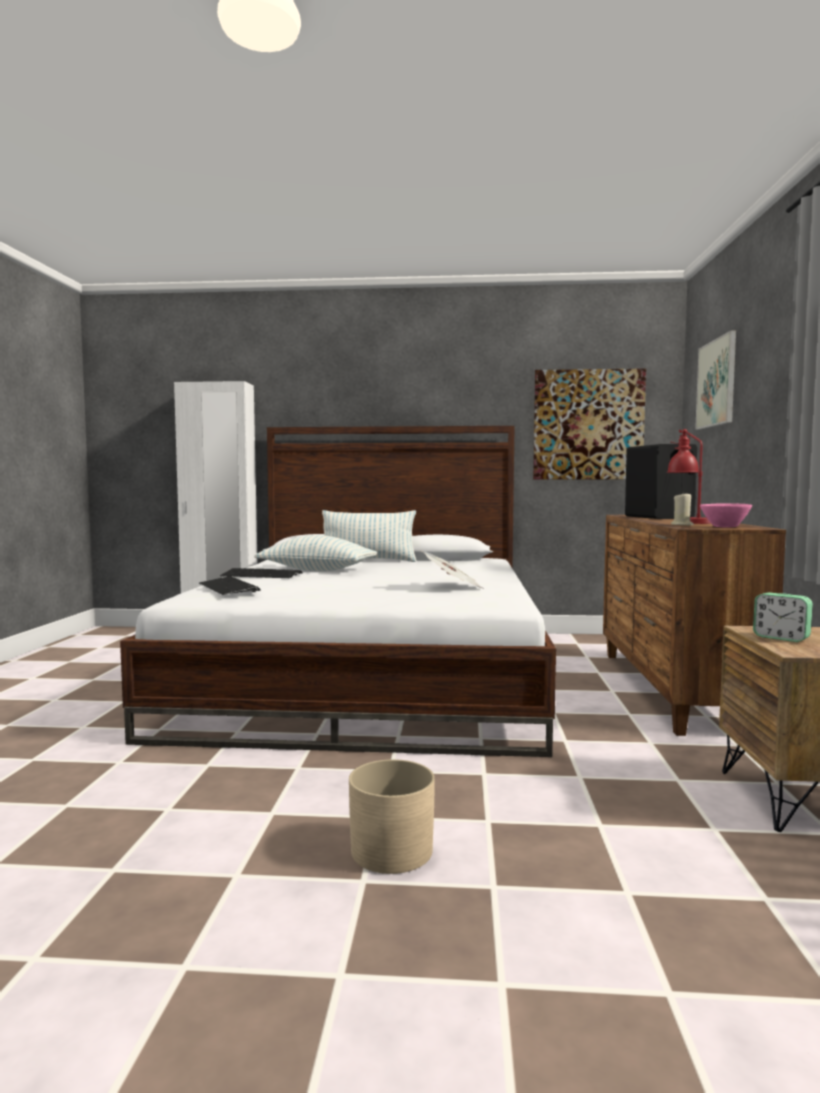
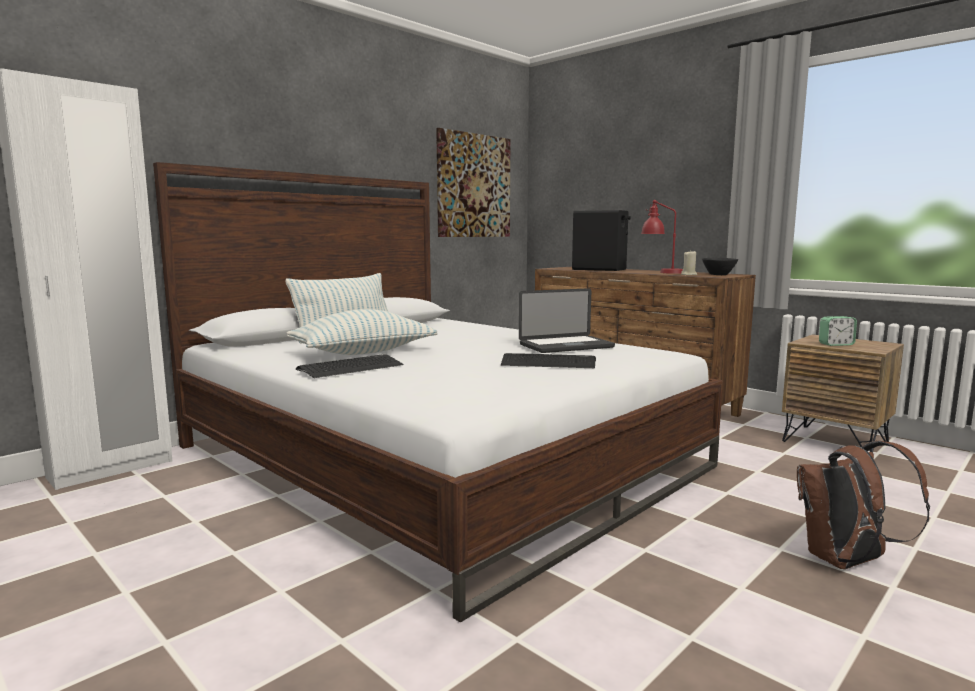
camera: 50 degrees left, 5 degrees up
(229, 587) = (434, 386): keyboard -> keyboard (548, 363)
(391, 851) = (846, 562): beige planter -> brown backpack
(452, 587) = (566, 346): newspaper -> laptop
(716, 383) = (593, 161): picture -> none
(723, 526) = (718, 274): pink bowl -> black bowl

